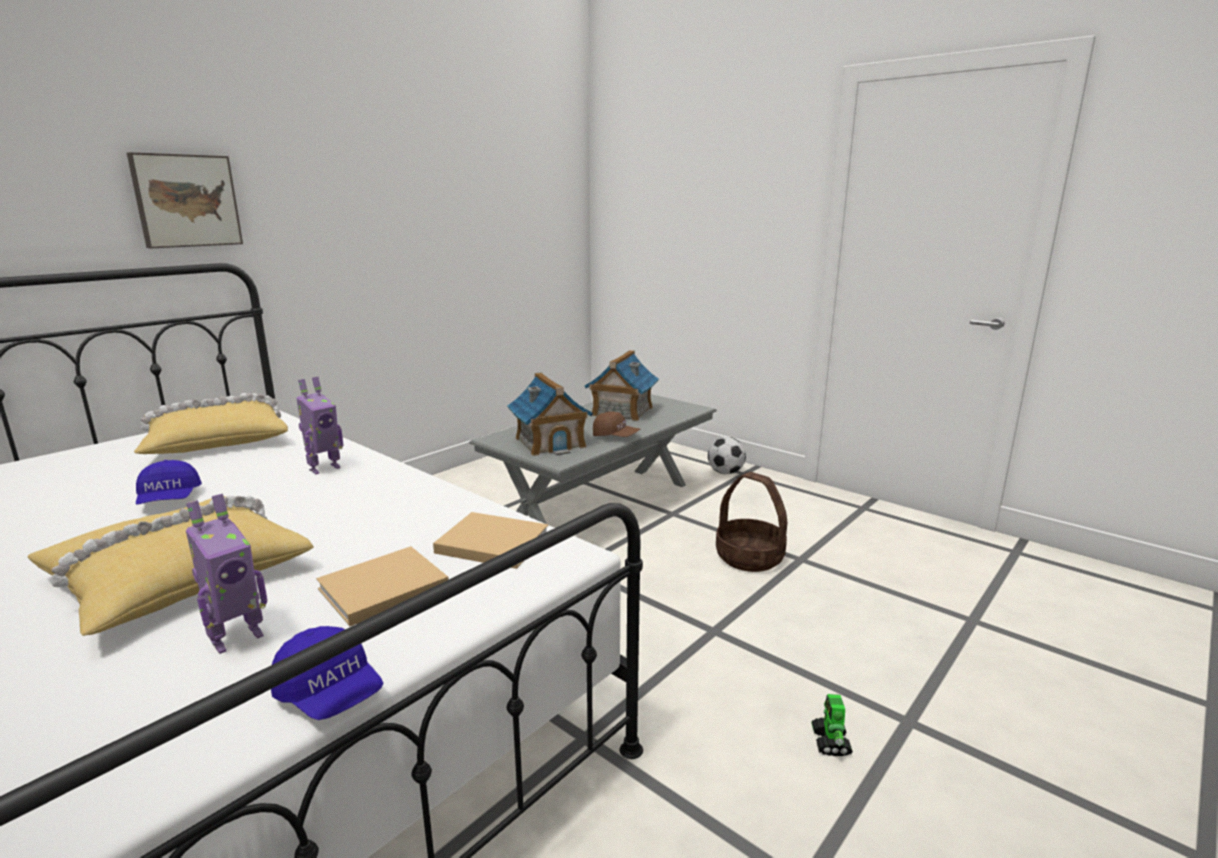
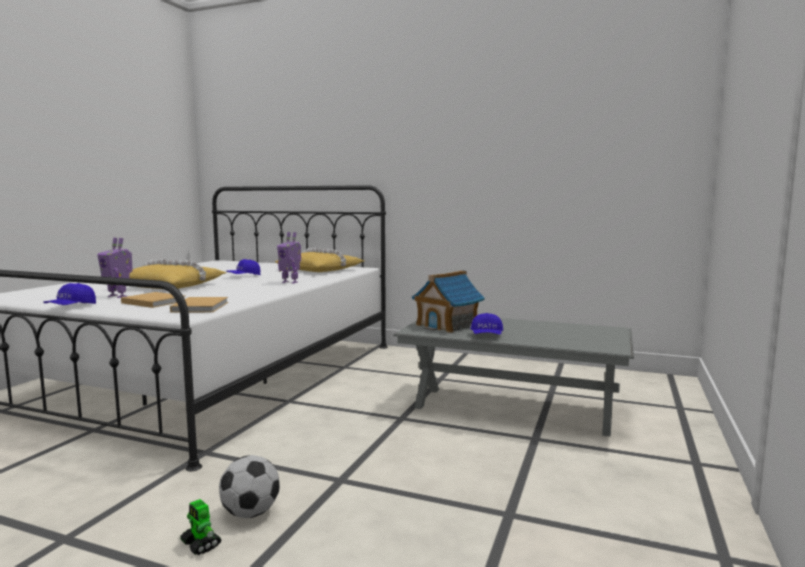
camera: 70 degrees right, 10 degrees down
(186, 201) = (365, 153): picture -> none
(615, 436) = (487, 336): brown cap -> blue cap
(621, 411) = (555, 331): toy house -> none
(725, 473) = (679, 452): football -> football (250, 513)
(750, 557) = (484, 484): basket -> none
(830, 742) = (201, 544): toy robot -> toy robot turned 120 degrees counterclockwise

